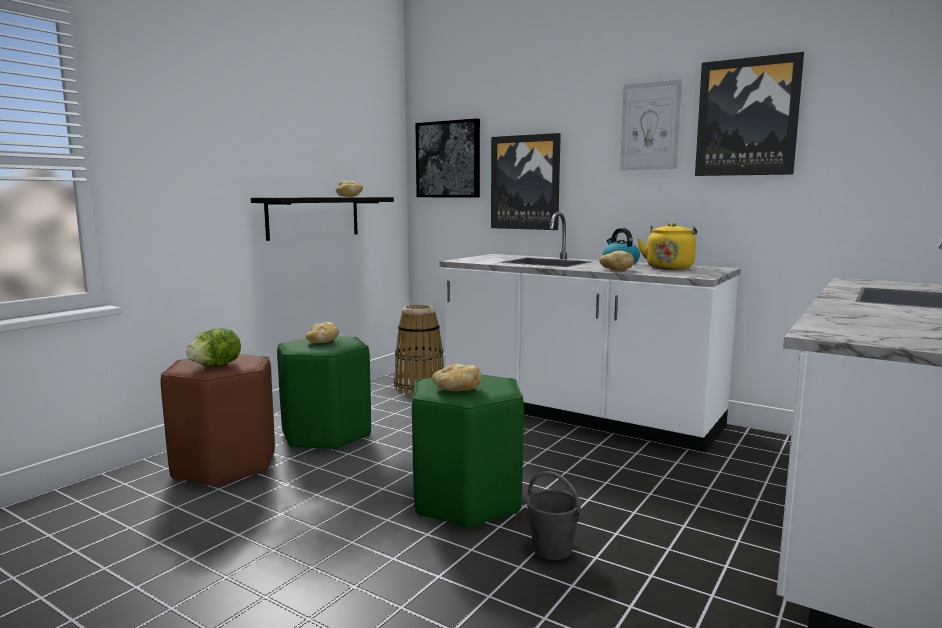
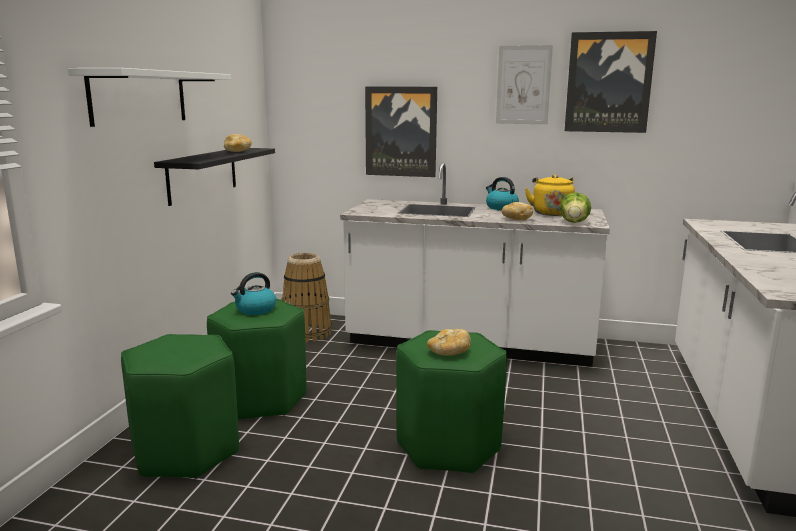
camera: 20 degrees left, 5 degrees up
(216, 366) = (181, 354): lettuce -> lettuce (574, 222)
(225, 466) = (187, 452): brown stool -> green stool
(237, 137) = (139, 97): none -> white shelf
(323, 342) = (255, 310): bread -> kettle
(448, 159) = (316, 106): picture -> none
(553, 549) = (551, 479): grey bucket -> none

